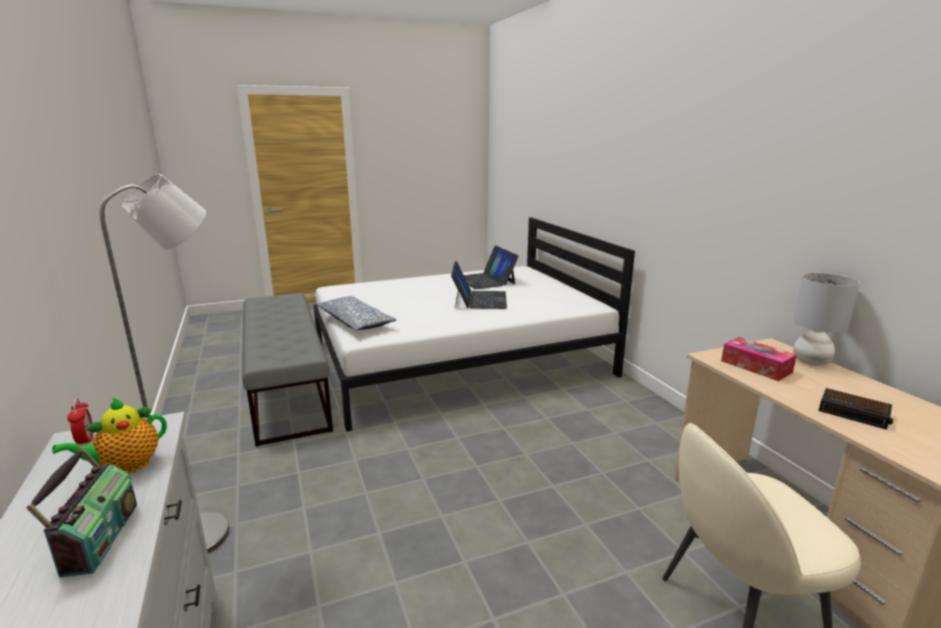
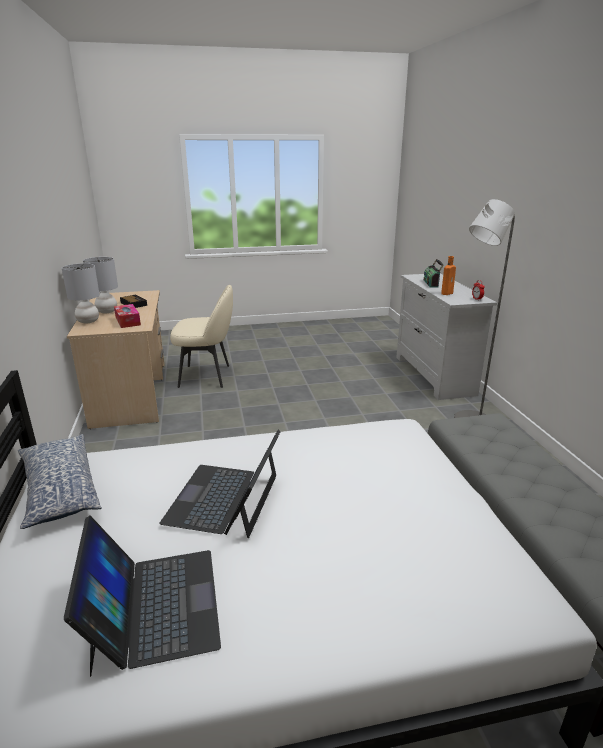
camera: 170 degrees left, 5 degrees up
(126, 466) = (447, 293): teapot -> orange bottle
(355, 322) = (422, 461): pillow -> pillow (59, 489)
(843, 385) = (106, 311): none -> grey table lamp

